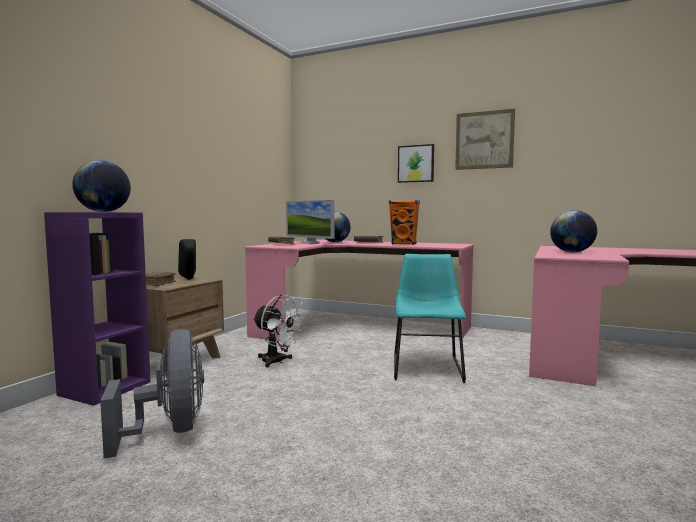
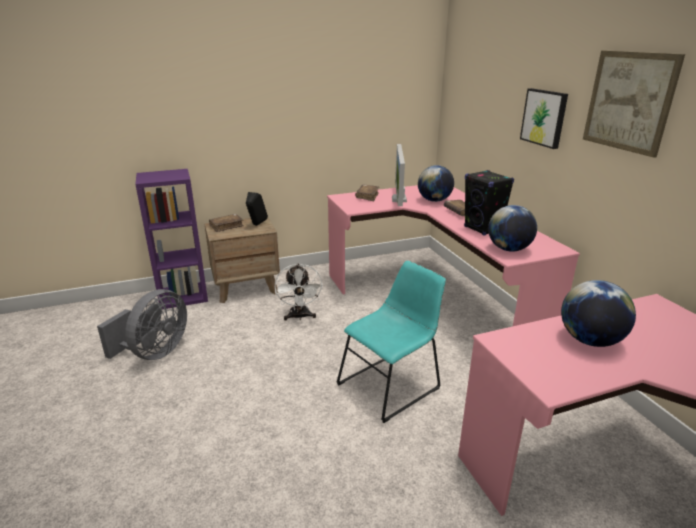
camera: 45 degrees right, 20 degrees up
(103, 212) = (165, 176): globe -> globe (509, 249)
(404, 244) = (483, 229): orange speaker -> black speaker

